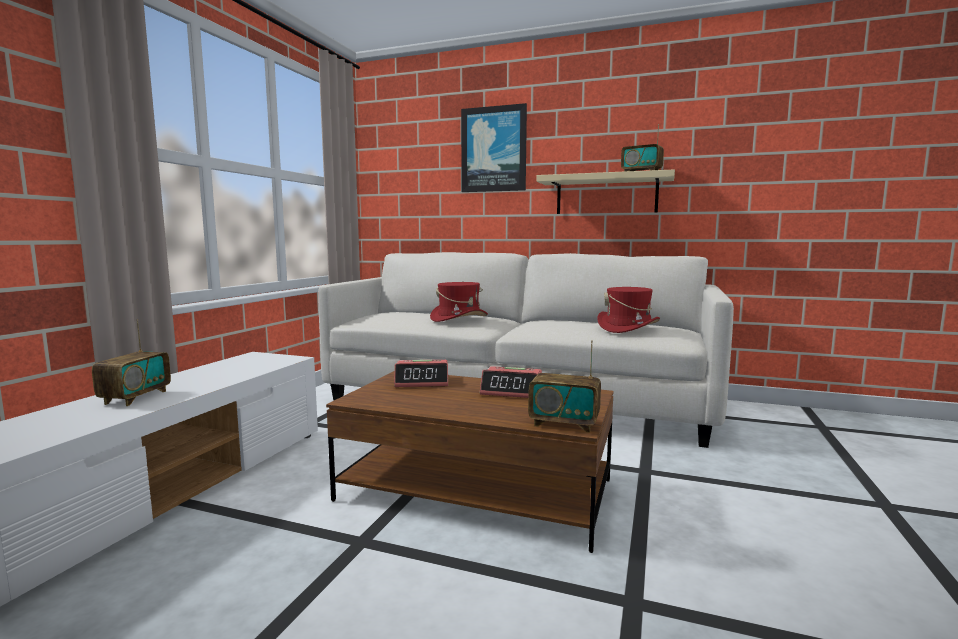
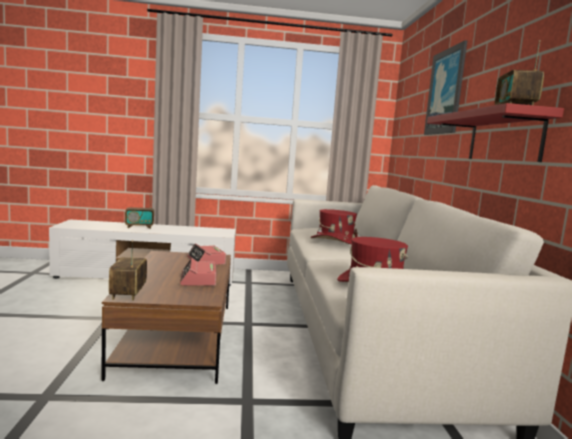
camera: 65 degrees right, 0 degrees up
(606, 195) = (504, 137): beige shelf -> red shelf

